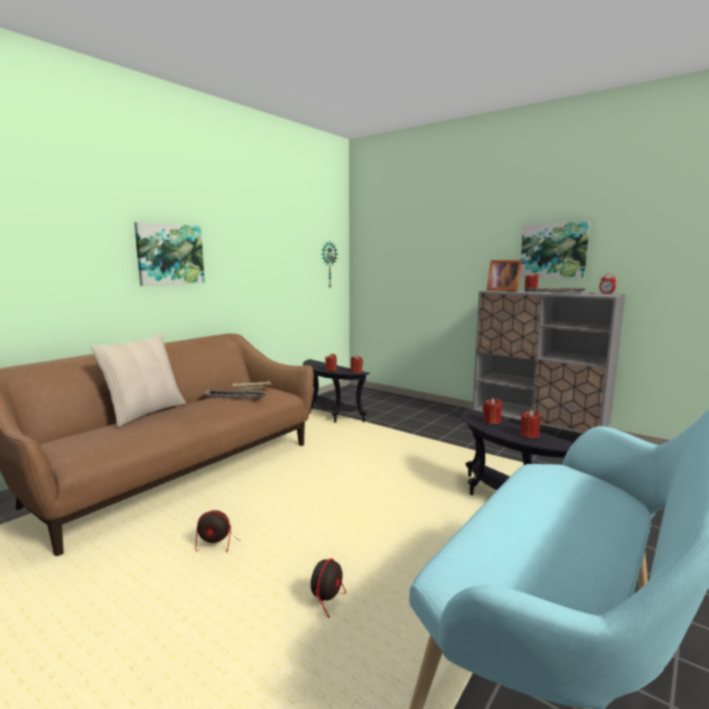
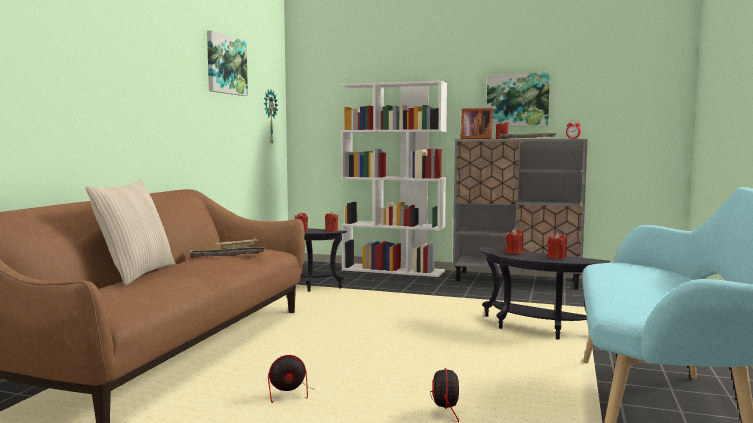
camera: 20 degrees left, 5 degrees down
(170, 254) = (129, 89): picture -> picture (226, 65)
(427, 405) = (393, 270): none -> white bookcase

